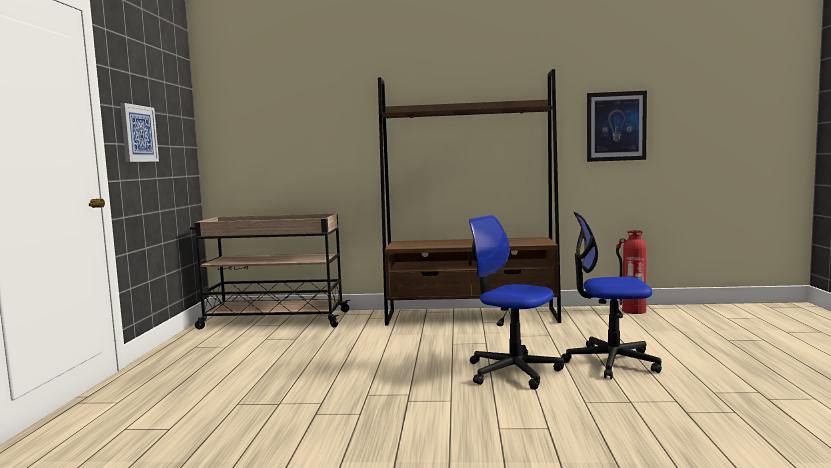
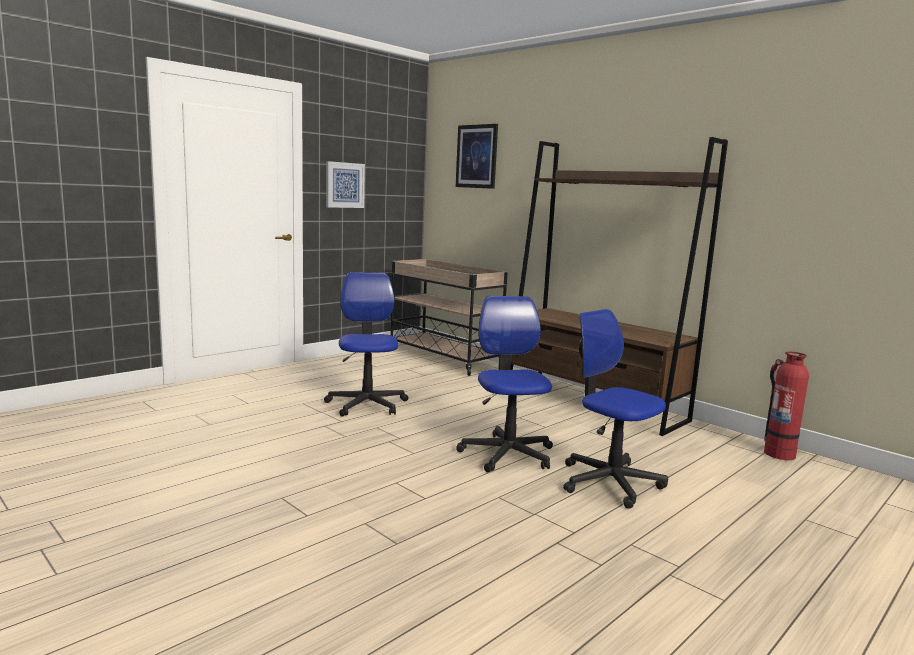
camera: 40 degrees right, 5 degrees up
(307, 380) = (367, 404): none -> office chair
(616, 126) = (810, 213): picture -> picture (477, 156)

